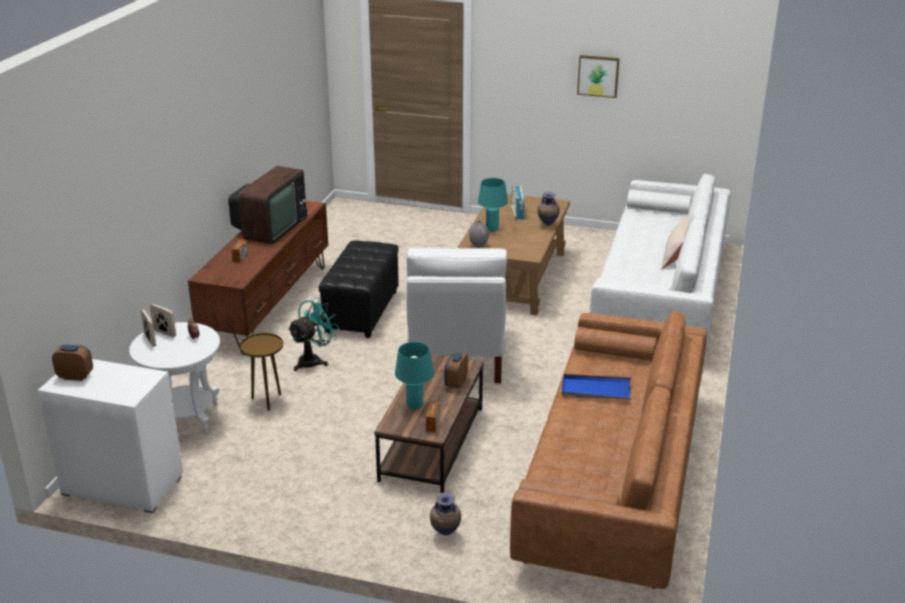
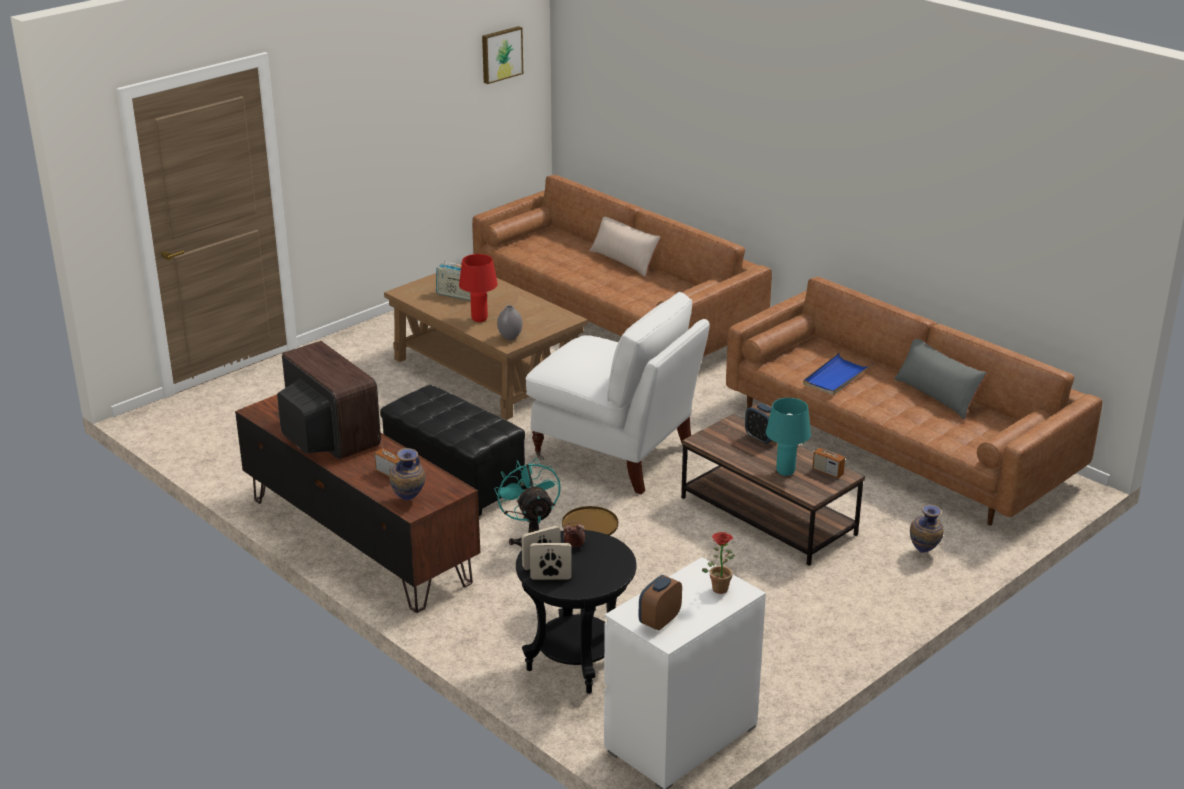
camera: 60 degrees left, 0 degrees up
(131, 387) = (719, 587): none -> potted plant
(185, 419) = (576, 662): white side table -> black side table
(492, 229) = (479, 319): turquoise table lamp -> red table lamp
(547, 226) = (509, 291): vase -> vase (408, 501)
(598, 75) = (416, 107): picture -> picture (501, 54)
(624, 447) = (936, 395): none -> grey pillow
(660, 295) = (615, 314): white sofa -> brown sofa

